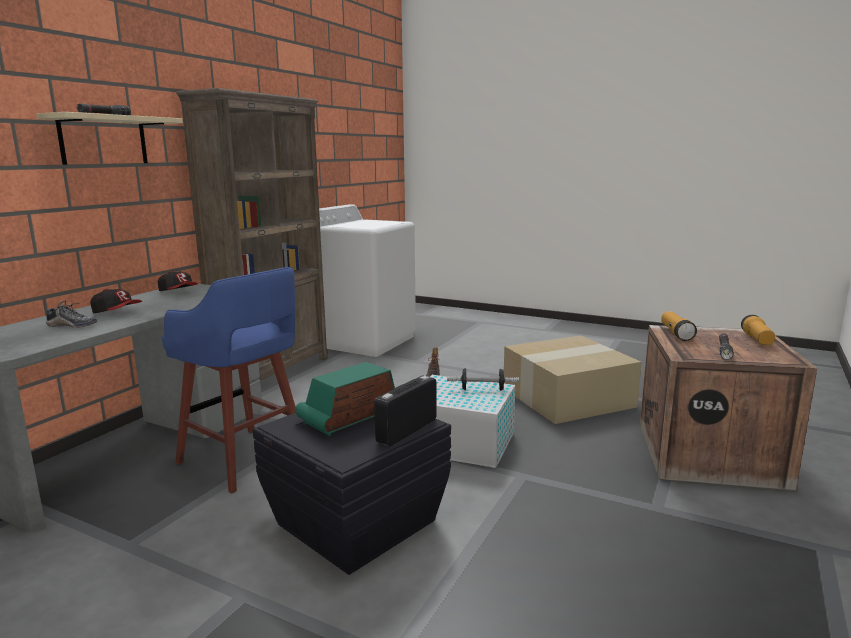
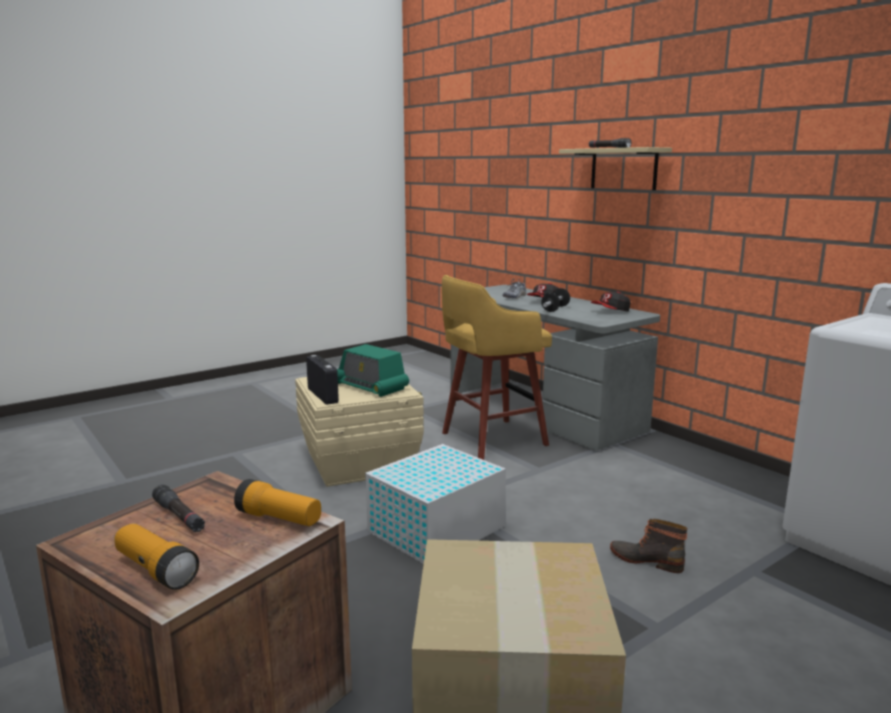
camera: 115 degrees right, 0 degrees up
(245, 460) = (490, 439): blue stool -> yellow stool
(274, 372) = (720, 467): brown bookcase -> none
(350, 416) = (369, 386): radio -> radio turned 150 degrees clockwise
(354, 522) = (360, 462): black storage box -> beige storage box
(482, 389) = (432, 481): dumbbell -> dumbbell (555, 309)

